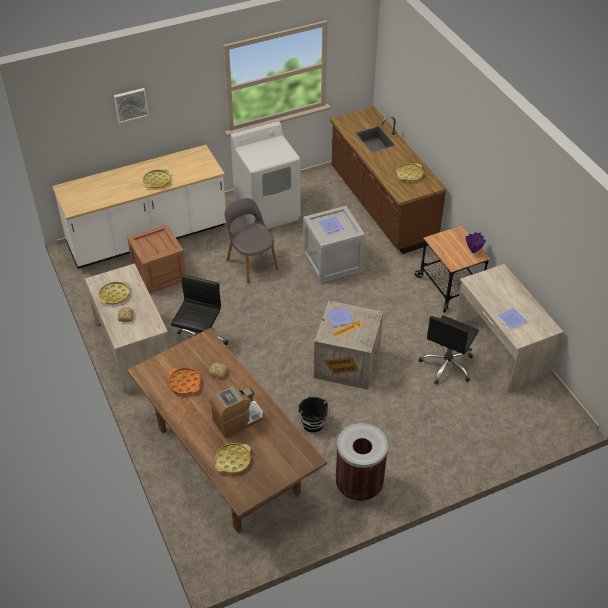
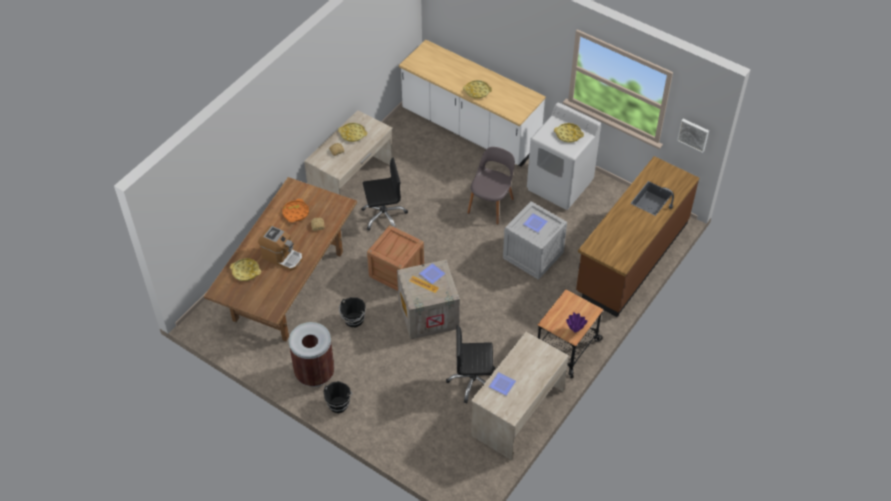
camera: 60 degrees right, 5 degrees up
(130, 104) = (494, 22): picture -> picture (693, 134)
(159, 274) = (436, 157): crate -> crate (396, 271)
(409, 174) = (622, 241): yellow tray -> yellow tray (568, 134)
(410, 480) = (338, 404): none -> black bucket

